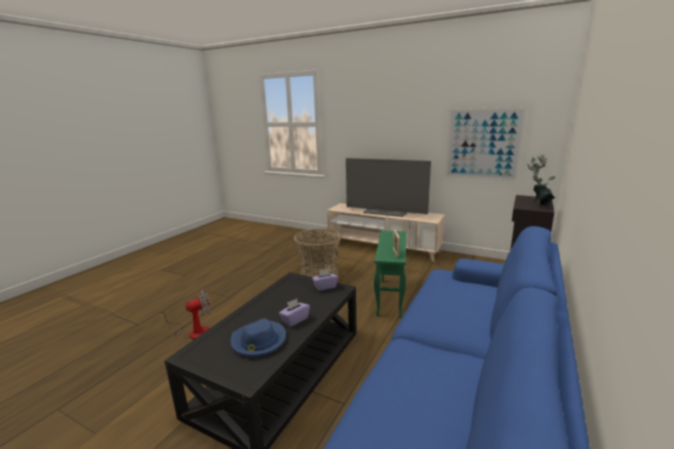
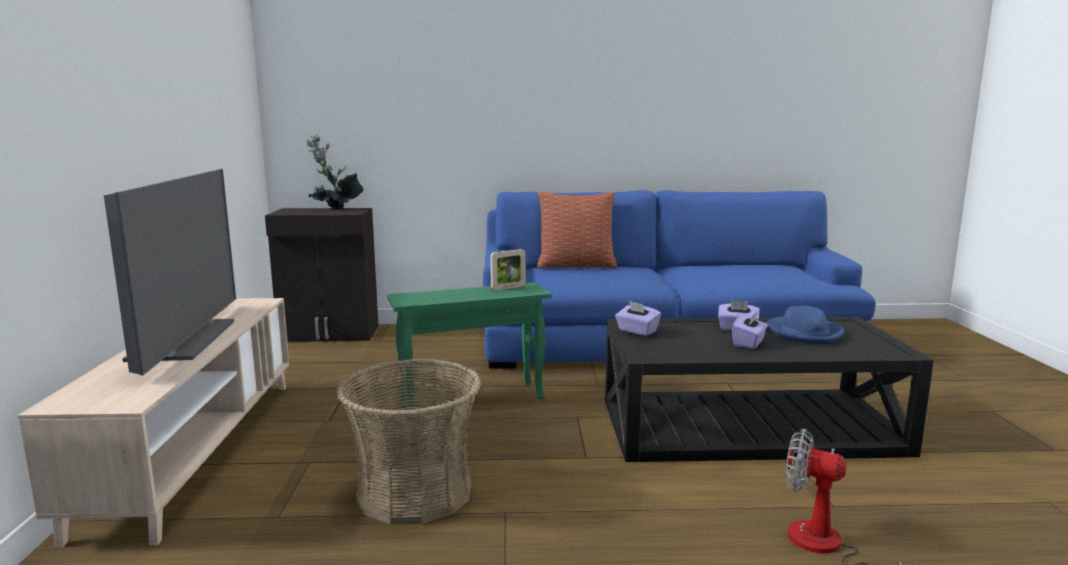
camera: 120 degrees left, 5 degrees down
(271, 311) = (749, 343): none -> purple tissue box
(483, 144) = (212, 129): picture -> none
(491, 304) = (576, 266): none -> pillow

